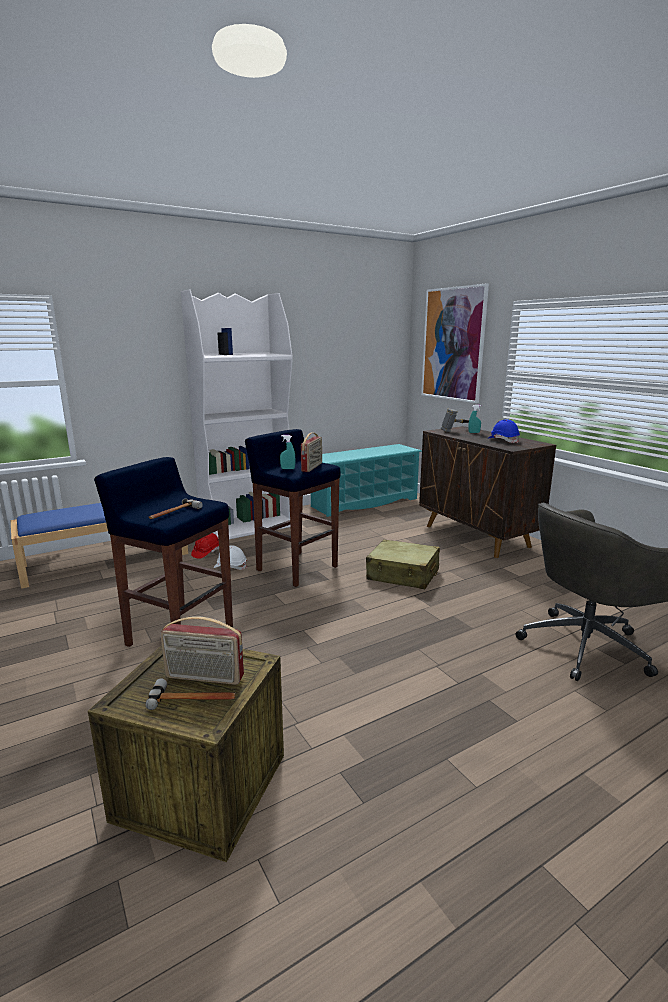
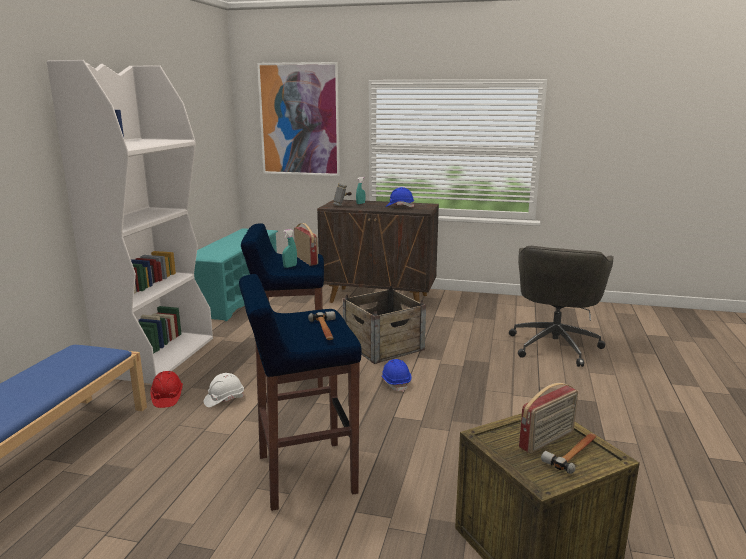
camera: 45 degrees left, 0 degrees up
(354, 607) = (395, 383): none -> blue hard hat
(403, 575) = (383, 345): beige suitcase -> crate

